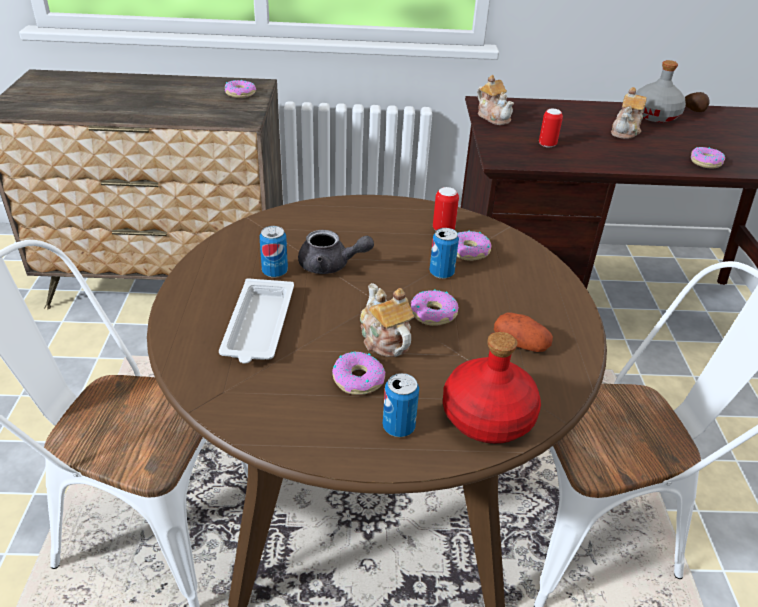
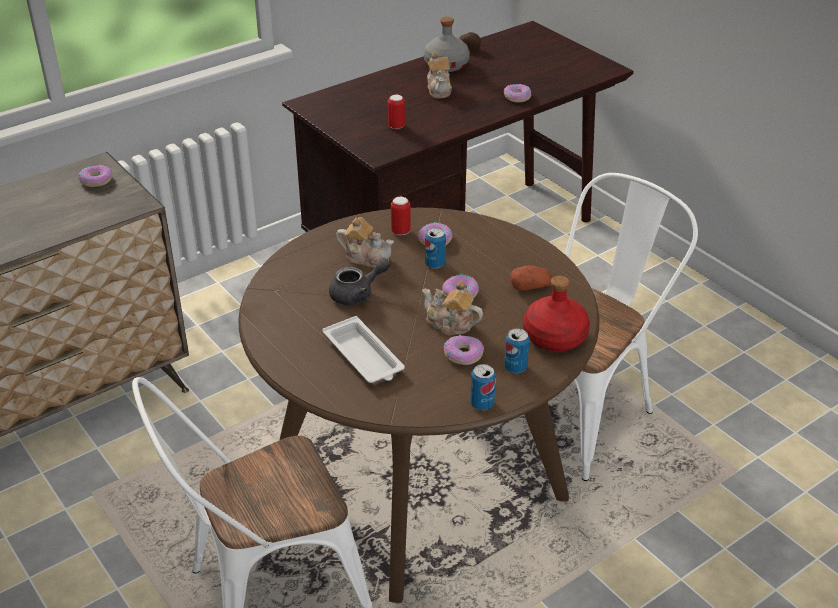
camera: 35 degrees left, 0 degrees up
(275, 272) = (325, 317): can -> can (482, 404)
(493, 117) = (329, 115): teapot -> teapot (366, 257)

